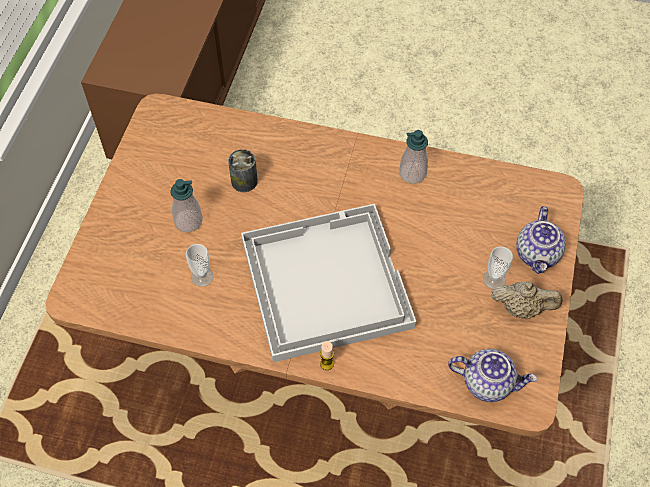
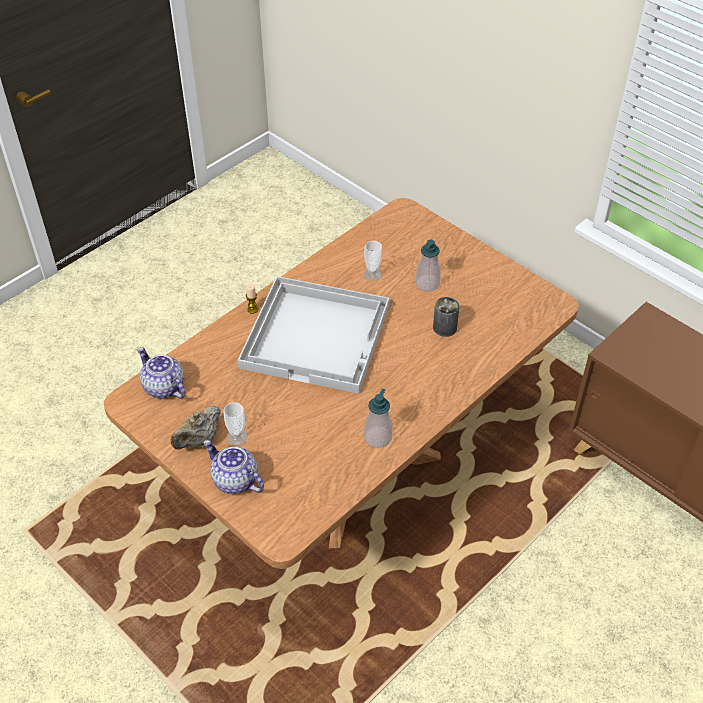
camera: 120 degrees right, 10 degrees down
(488, 382) = (163, 387): teapot -> teapot turned 90 degrees clockwise

